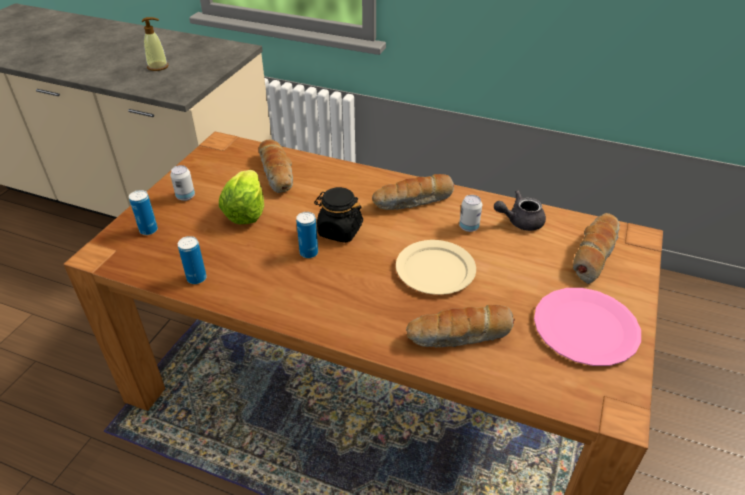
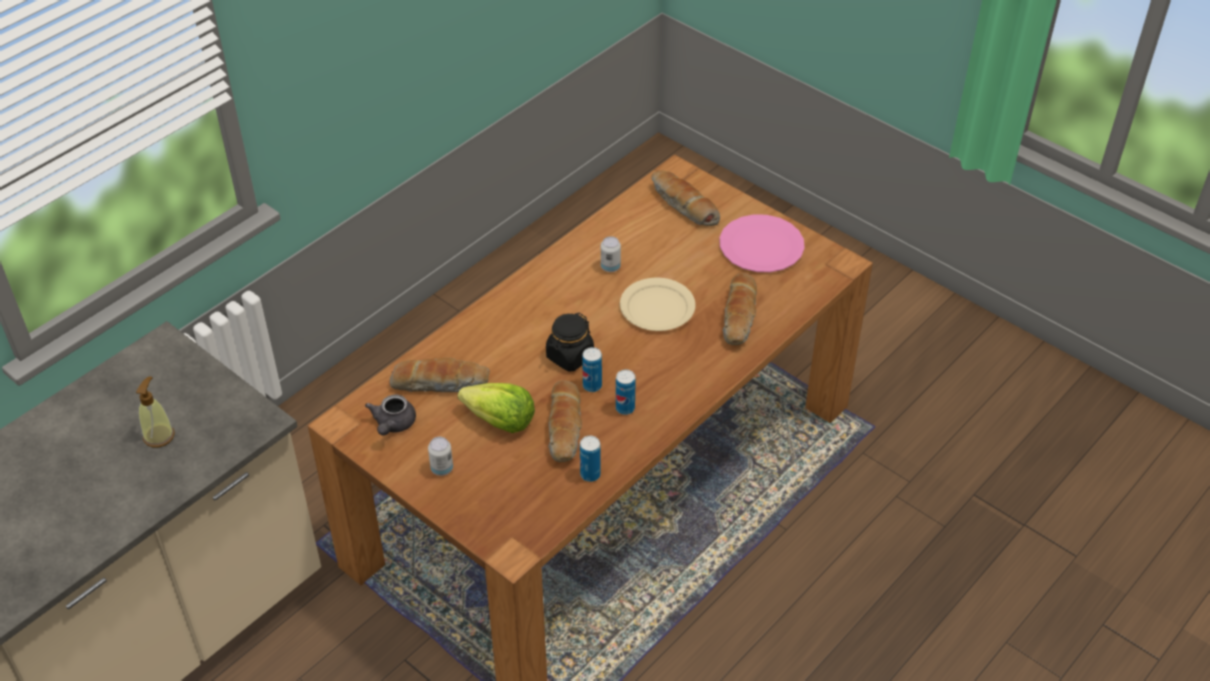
camera: 70 degrees left, 5 degrees up
(148, 230) = (490, 506): can -> can (625, 408)
(414, 201) = (551, 291): bread -> bread (565, 429)
(519, 221) = (619, 232): grey teapot -> grey teapot (393, 425)

